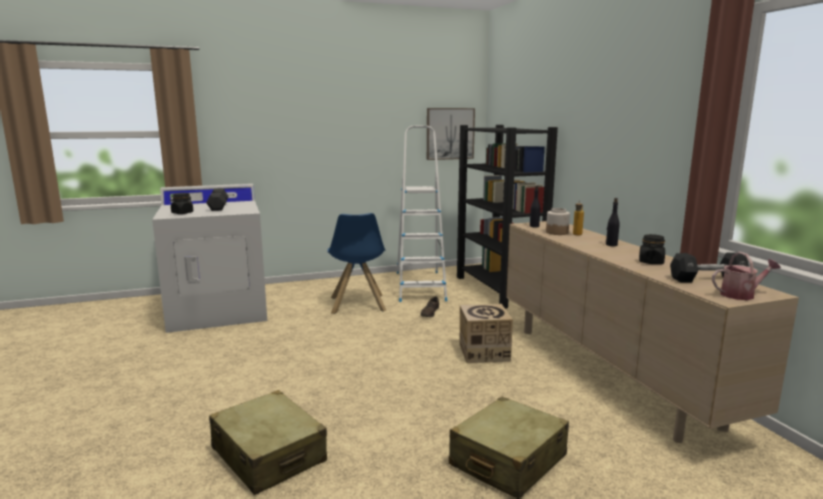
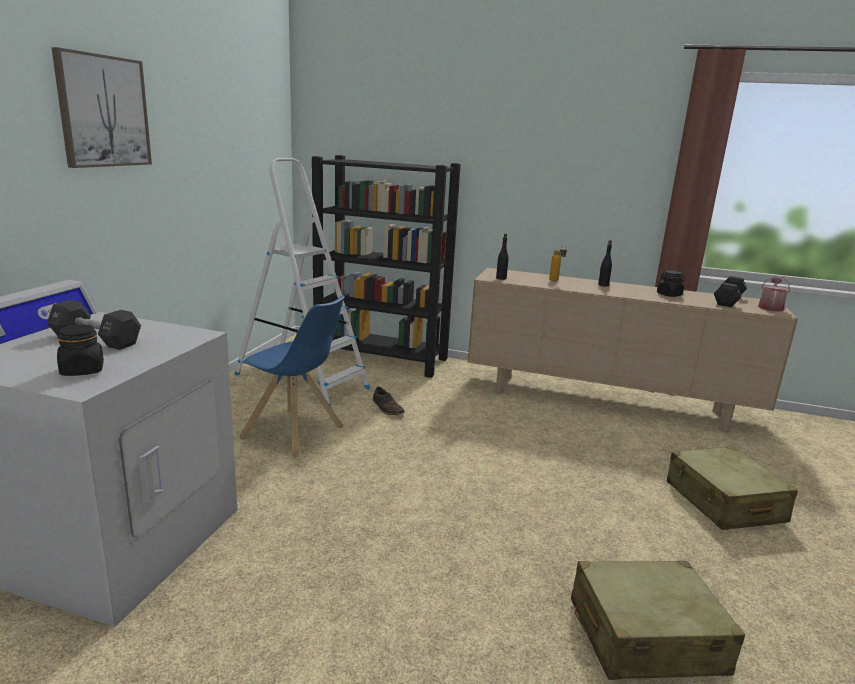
camera: 55 degrees left, 5 degrees up
(450, 133) = (266, 166): picture -> picture (103, 111)
(483, 352) = (518, 426): cardboard box -> none
(557, 232) = (537, 281): jar -> none

